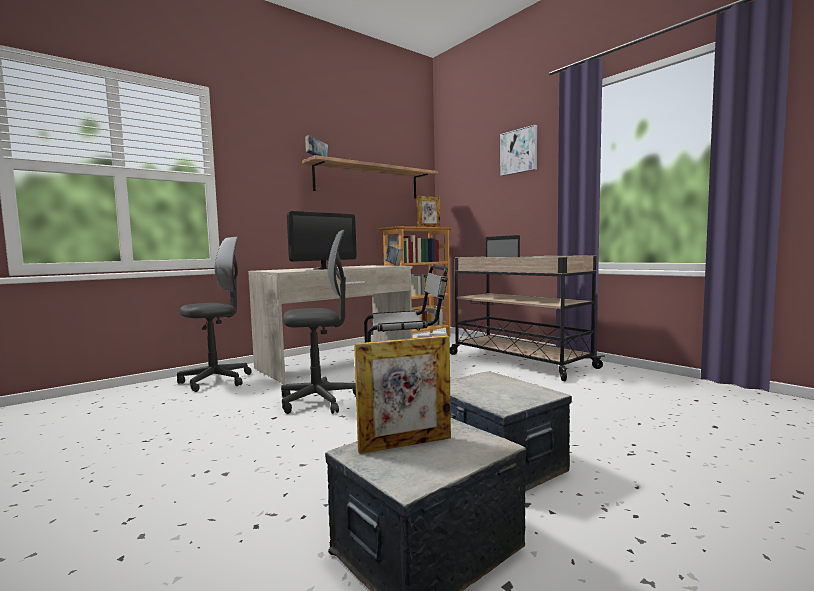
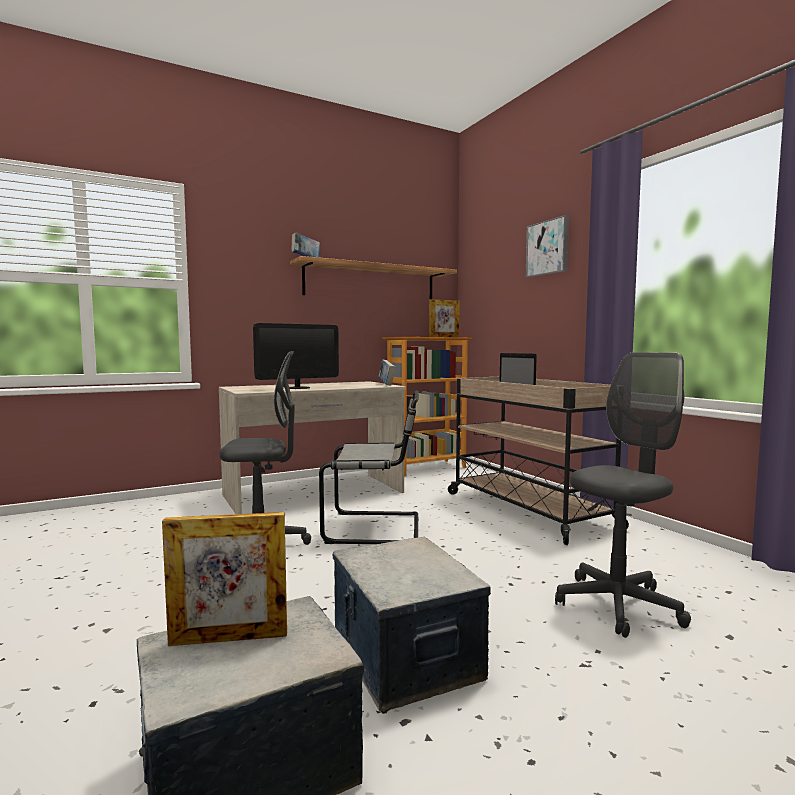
camera: 10 degrees right, 0 degrees up
(216, 381) = (174, 508): grey office chair -> grey office chair (618, 605)

